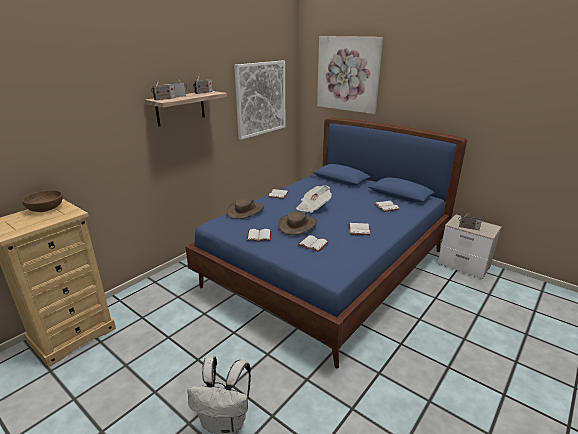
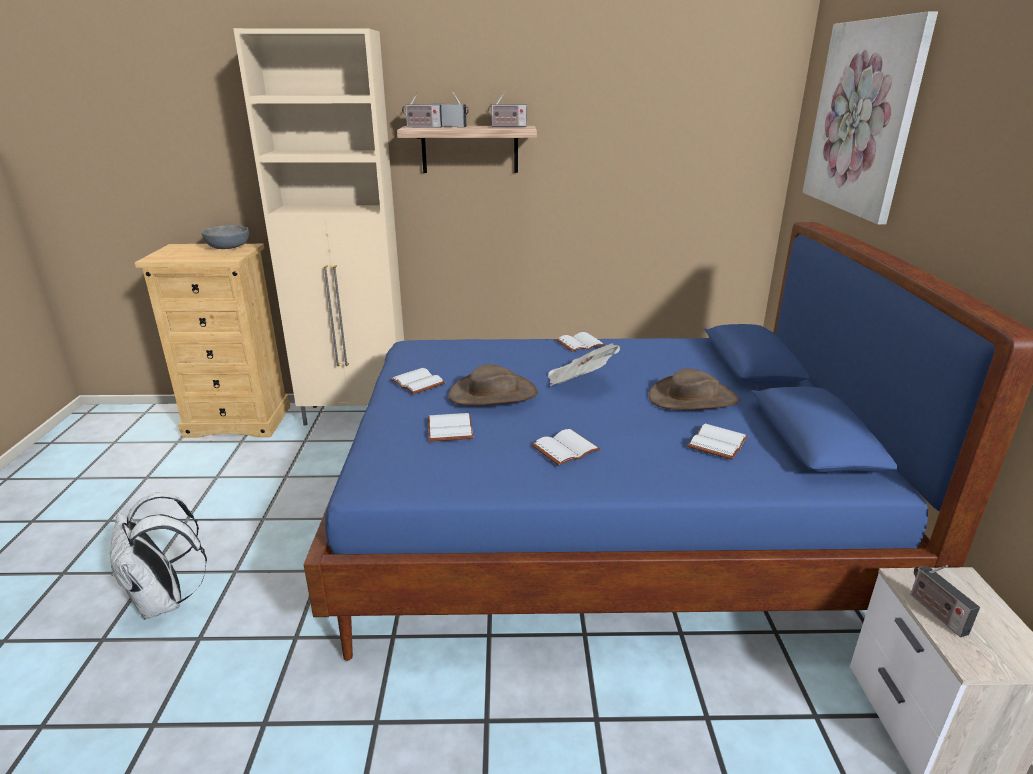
camera: 50 degrees right, 0 degrees up
(46, 209) = (228, 248): brown bowl -> grey bowl
(147, 290) = (357, 415): none -> beige cabinet
(245, 211) = (478, 344): brown hat -> brown hat (693, 398)
(261, 98) = (667, 158): picture -> none

